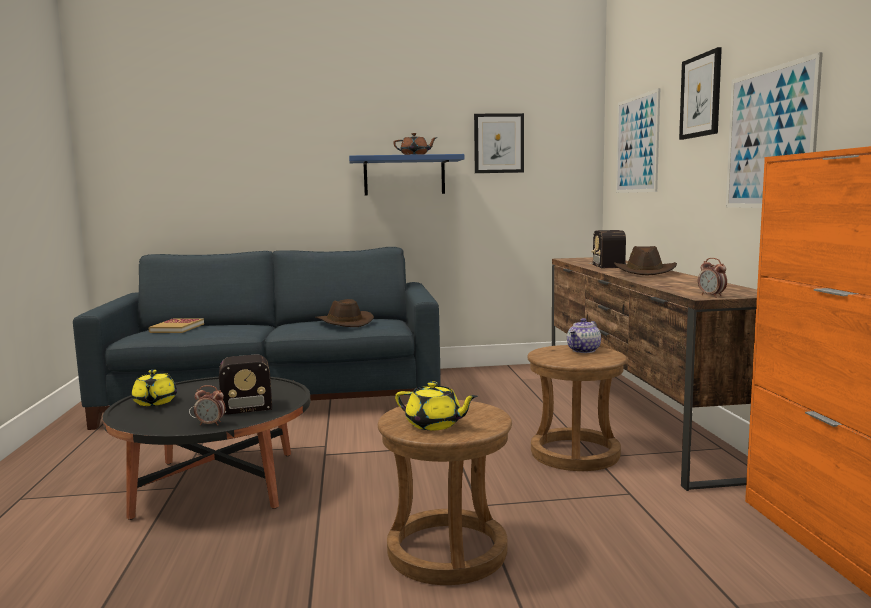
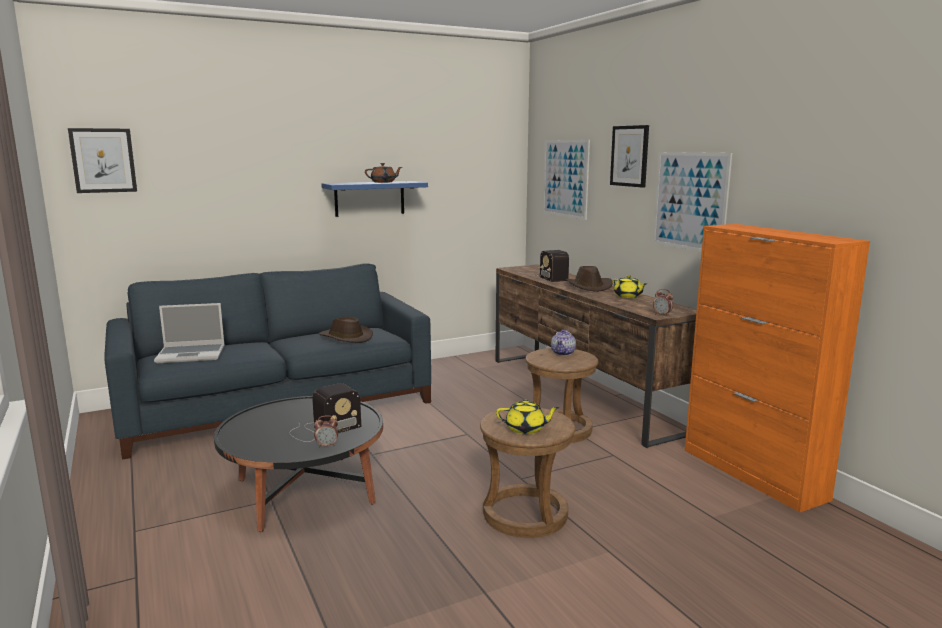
camera: 20 degrees left, 5 degrees up
(154, 402) = (249, 431): yellow teapot -> yellow teapot (628, 296)
(177, 328) = (192, 354): book -> laptop
(498, 143) = (447, 169): picture -> picture (103, 160)

